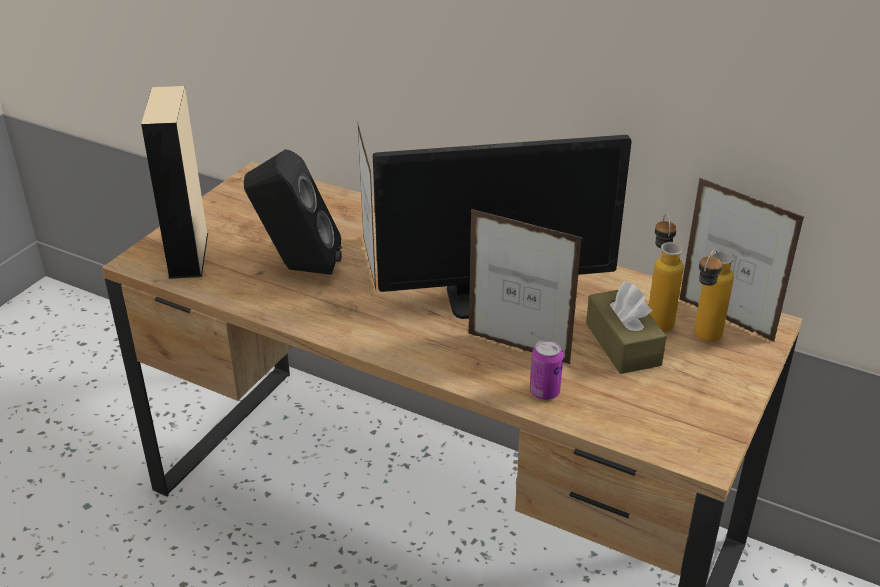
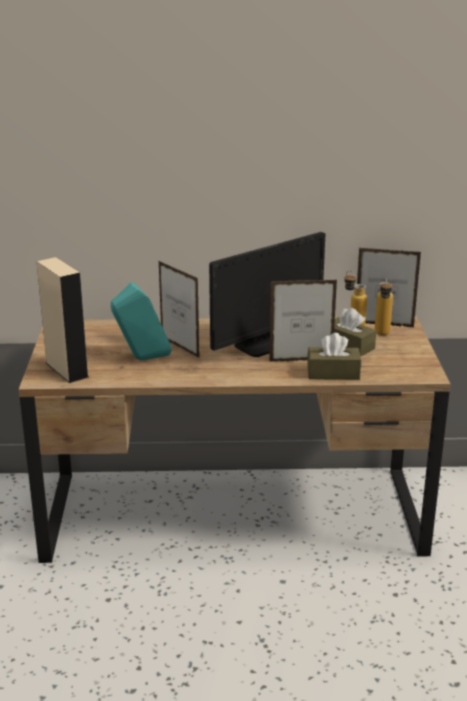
camera: 30 degrees left, 10 degrees down
(298, 269) = (142, 359): black speaker -> turquoise speaker
(544, 392) = (333, 373): can -> brown tissue box

